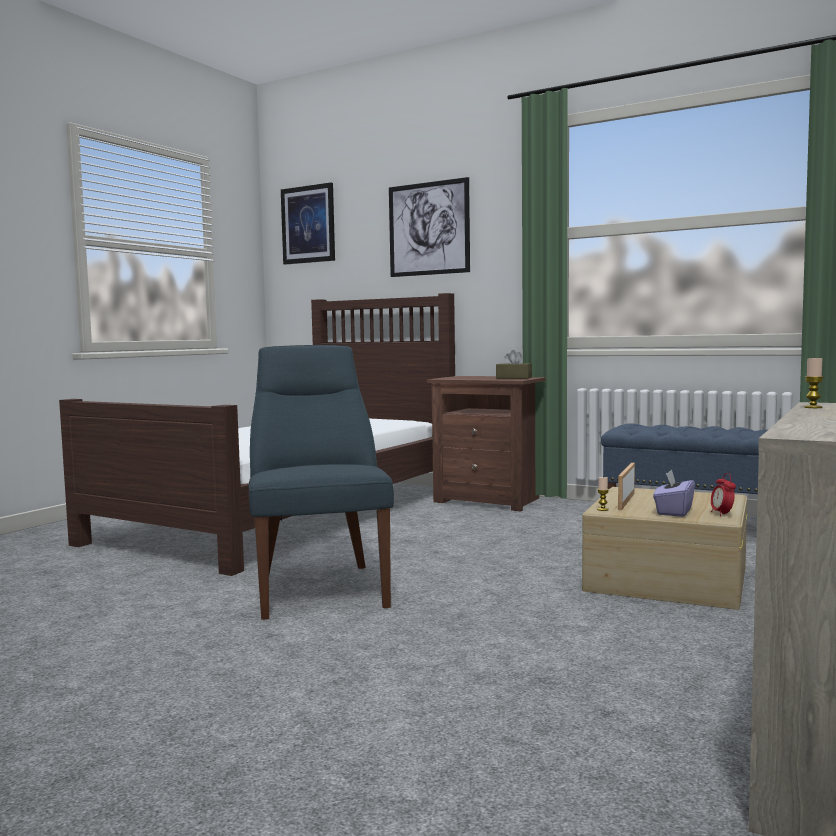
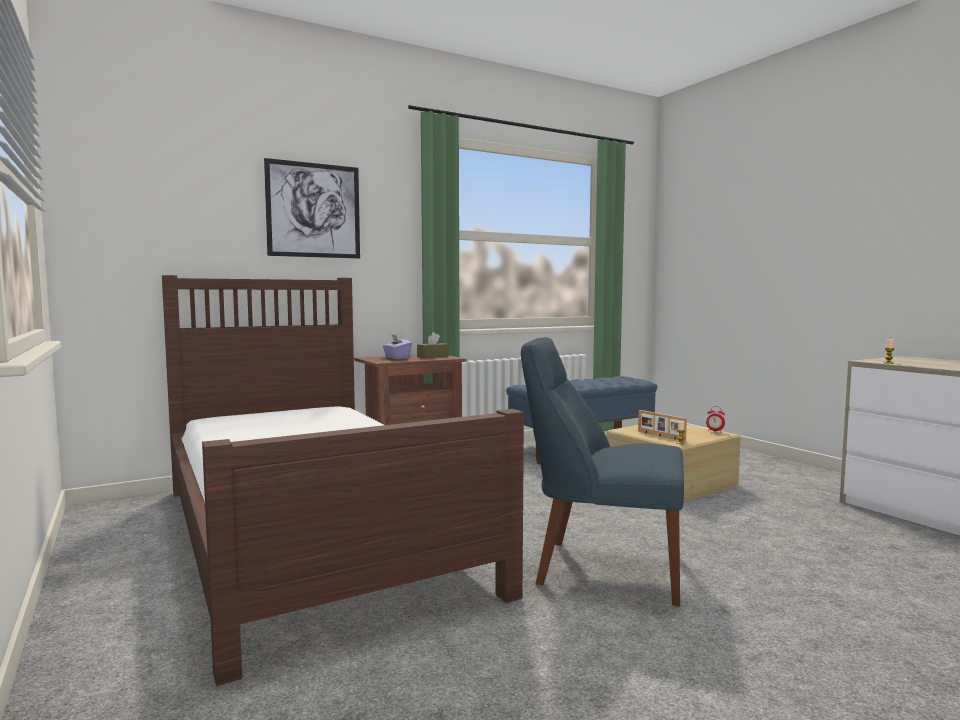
camera: 60 degrees left, 0 degrees up
(308, 224) = (136, 178): picture -> none
(673, 512) = (700, 435): purple tissue box -> purple tissue box (396, 358)

